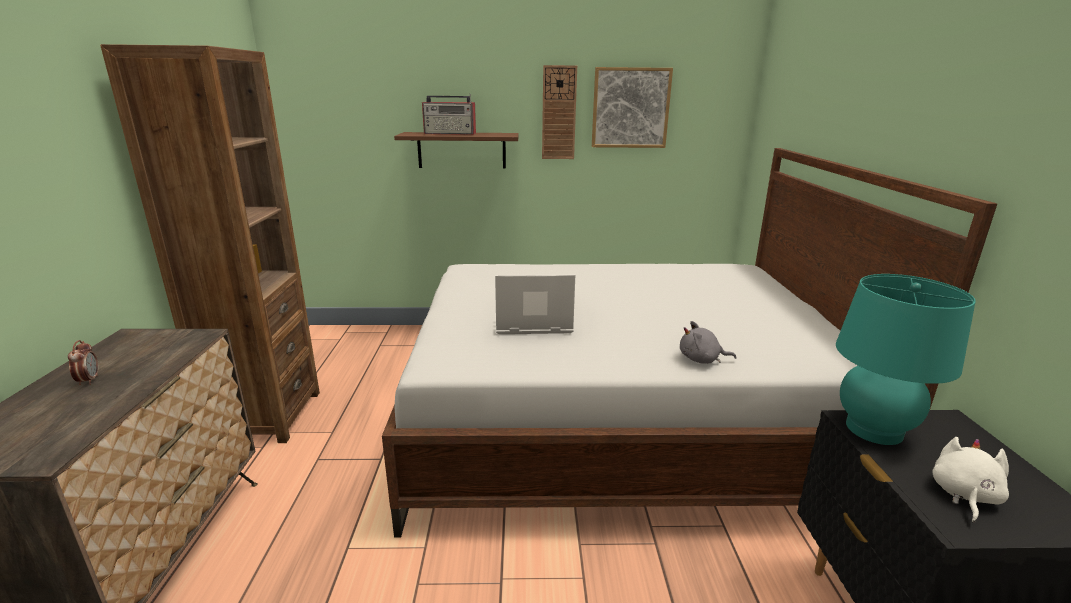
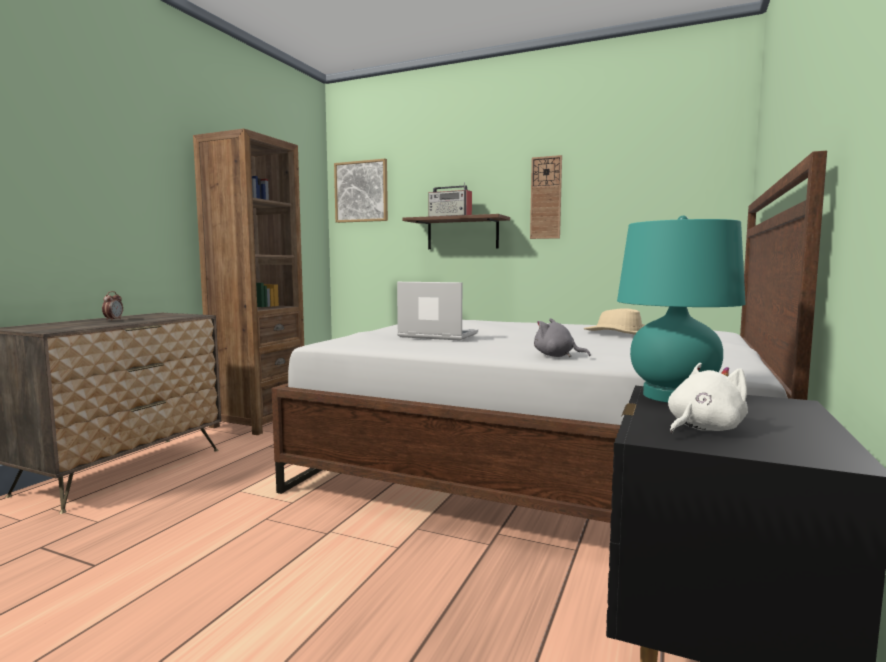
camera: 25 degrees right, 15 degrees down
(630, 108) = (614, 189): picture -> picture (361, 191)
(683, 287) = (618, 333): none -> beige hat

